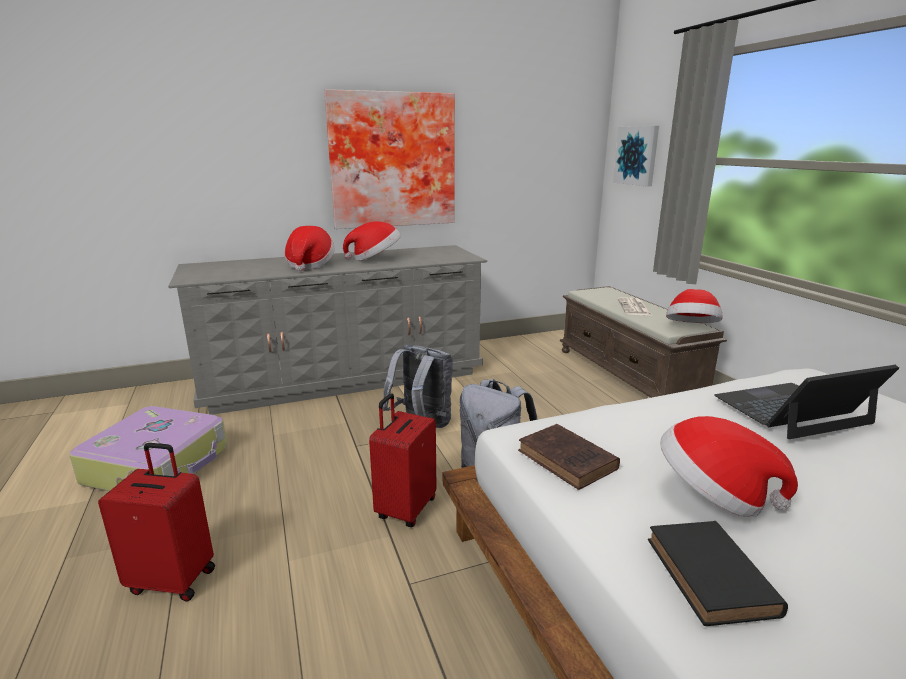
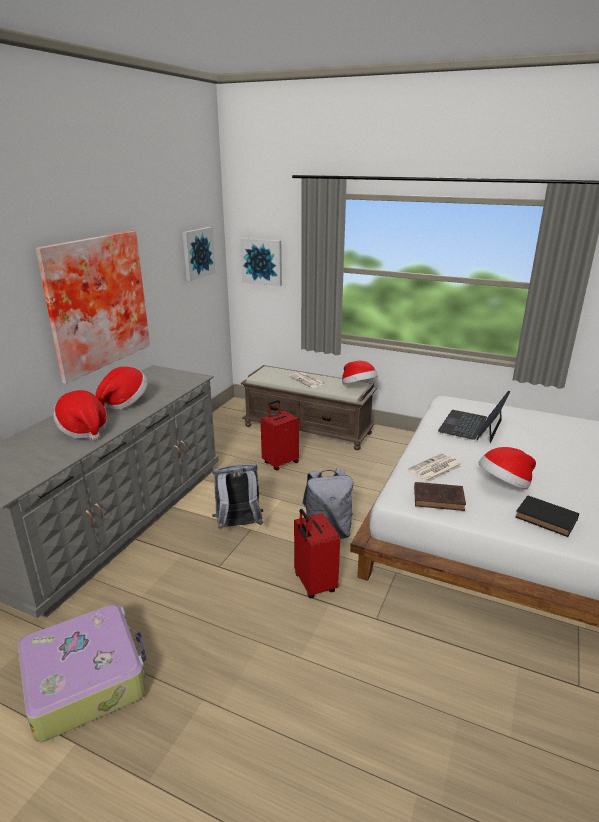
camera: 45 degrees left, 5 degrees up
(173, 579) = (253, 721): red suitcase -> red suitcase (280, 462)
(555, 138) = (198, 253): none -> picture
(630, 430) = (435, 468): none -> newspaper

